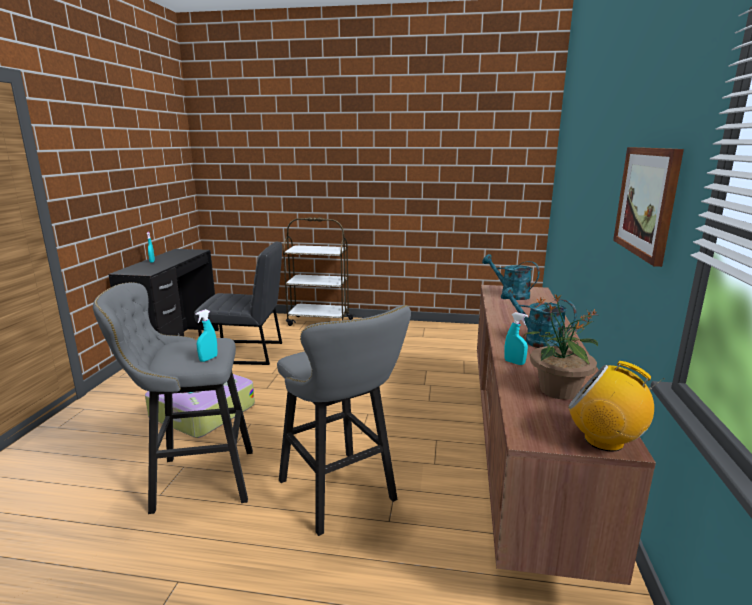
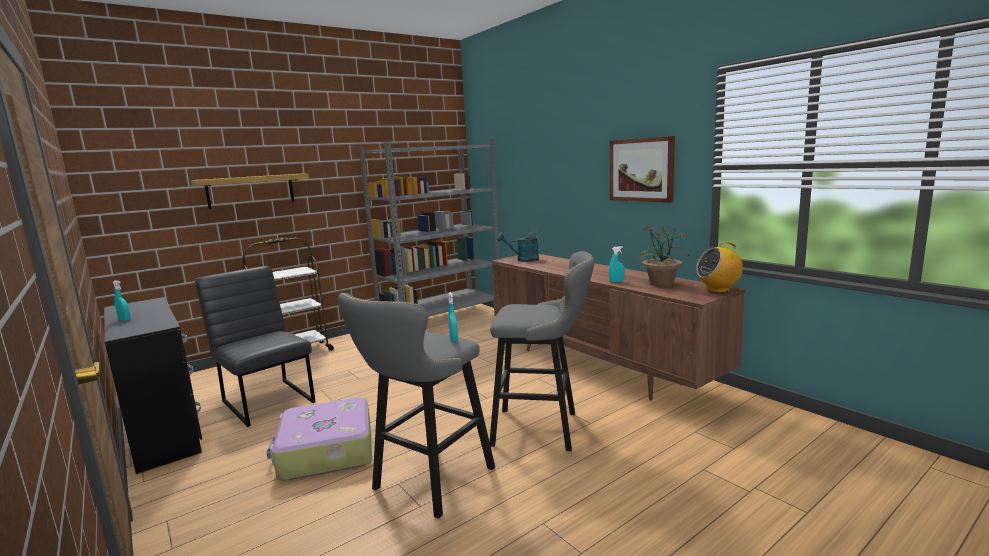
camera: 45 degrees left, 5 degrees down
(246, 353) = (267, 400): grey chair -> grey chair turned 90 degrees counterclockwise
(309, 171) = (251, 191): none -> shelf
(466, 336) = (441, 321): none -> grey bookcase
(536, 340) = (598, 272): turquoise watering can -> none

